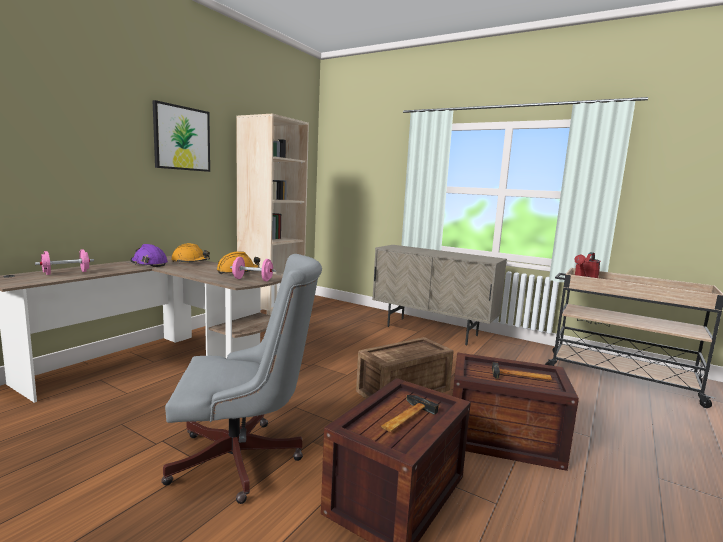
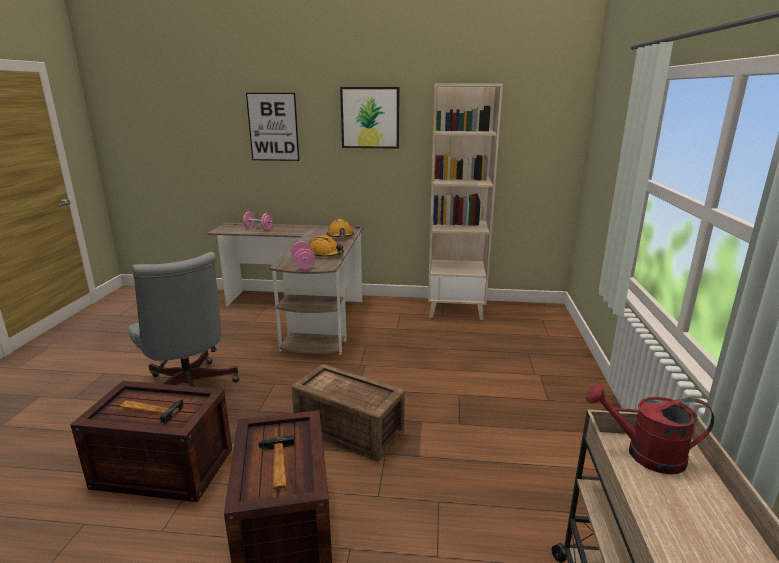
camera: 65 degrees right, 10 degrees up
(66, 134) = (273, 127): none -> picture
(149, 264) = (314, 231): purple hard hat -> none
(432, 331) = (566, 410): beige cabinet -> none

